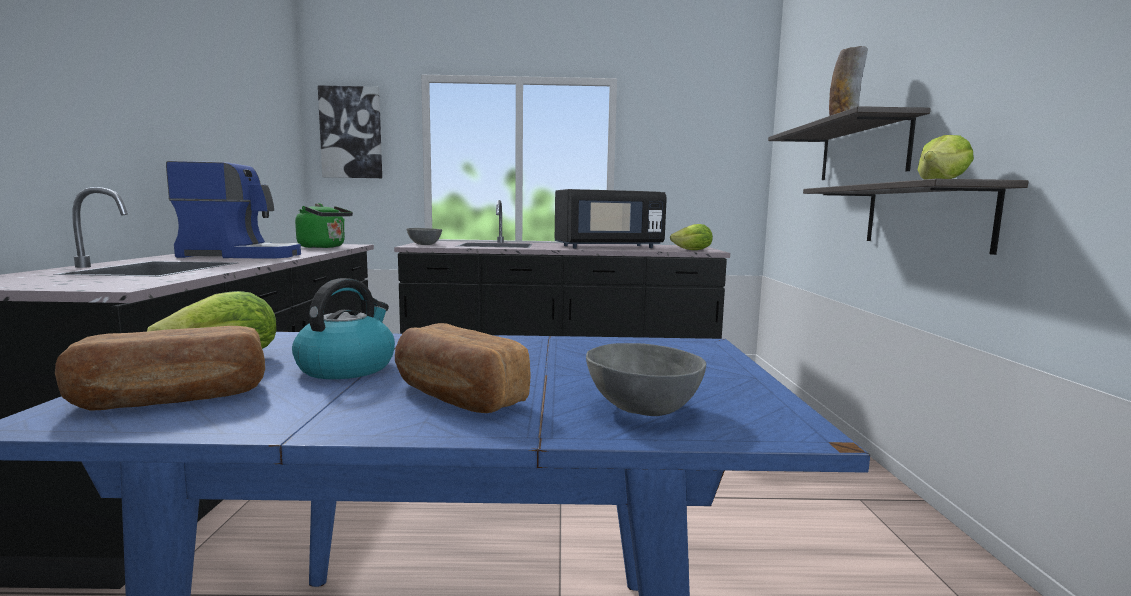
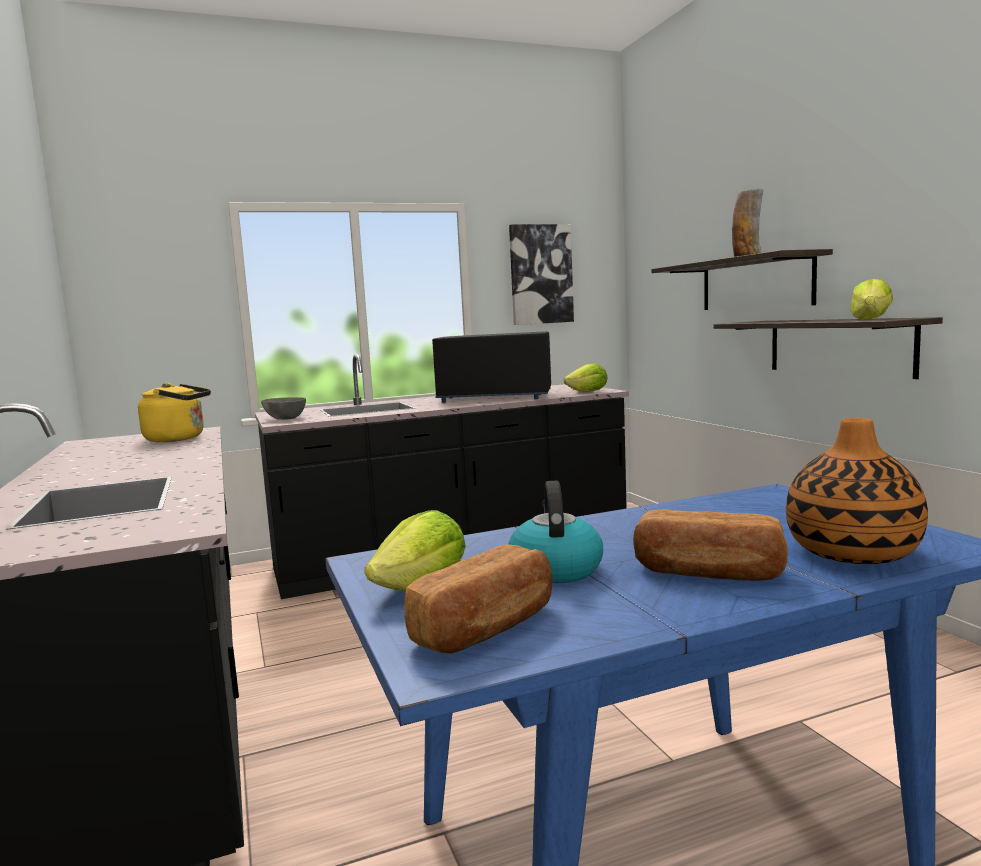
camera: 20 degrees left, 0 degrees up
(242, 255) = (128, 465): coffee machine -> none
(324, 247) = (179, 439): green kettle -> yellow kettle
(351, 133) = (135, 280): picture -> picture (540, 274)
(607, 247) = (495, 397): black microwave -> black microwave turned 135 degrees counterclockwise
(641, 408) = (852, 552): grey bowl -> vase

